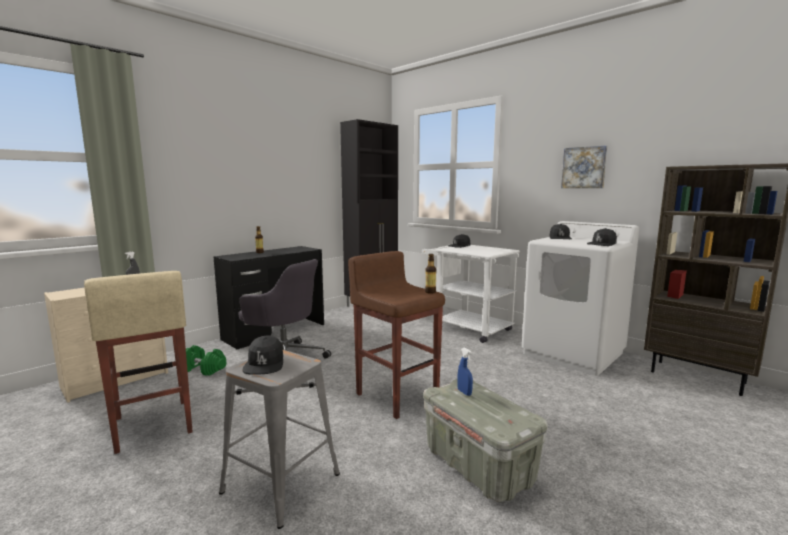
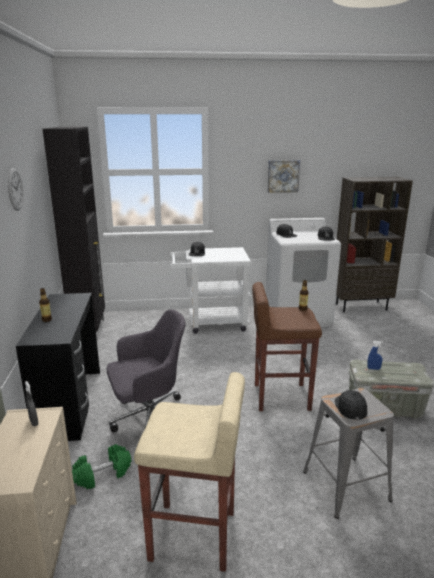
camera: 50 degrees left, 10 degrees up
(265, 363) = (350, 408): black cap -> black cap turned 120 degrees counterclockwise
(267, 153) = (15, 189): none -> wall clock

